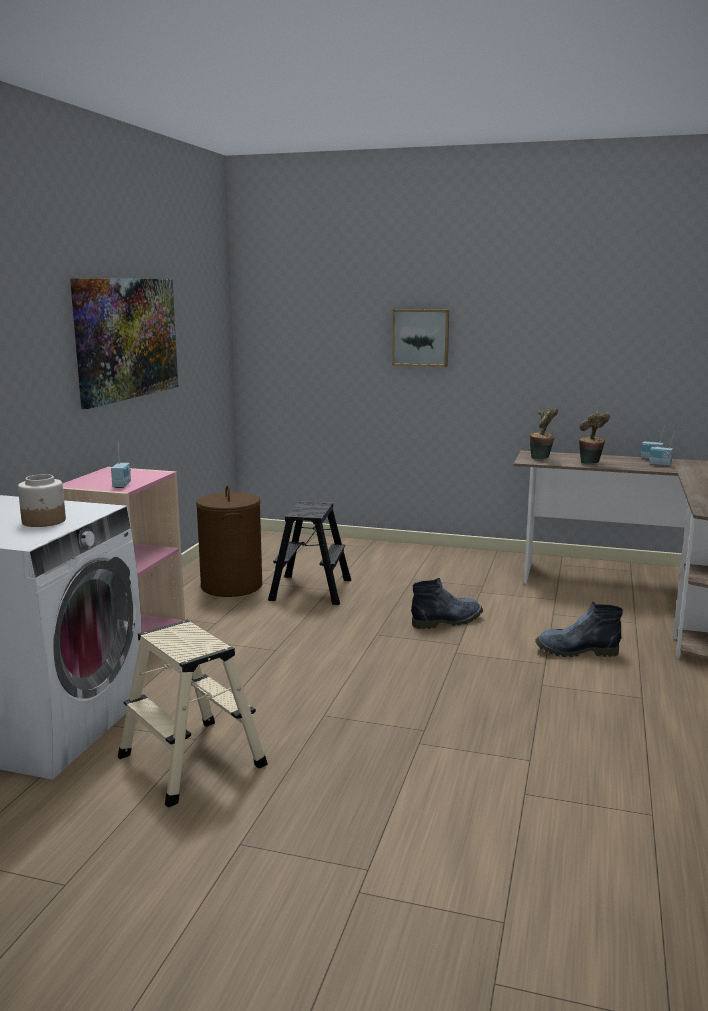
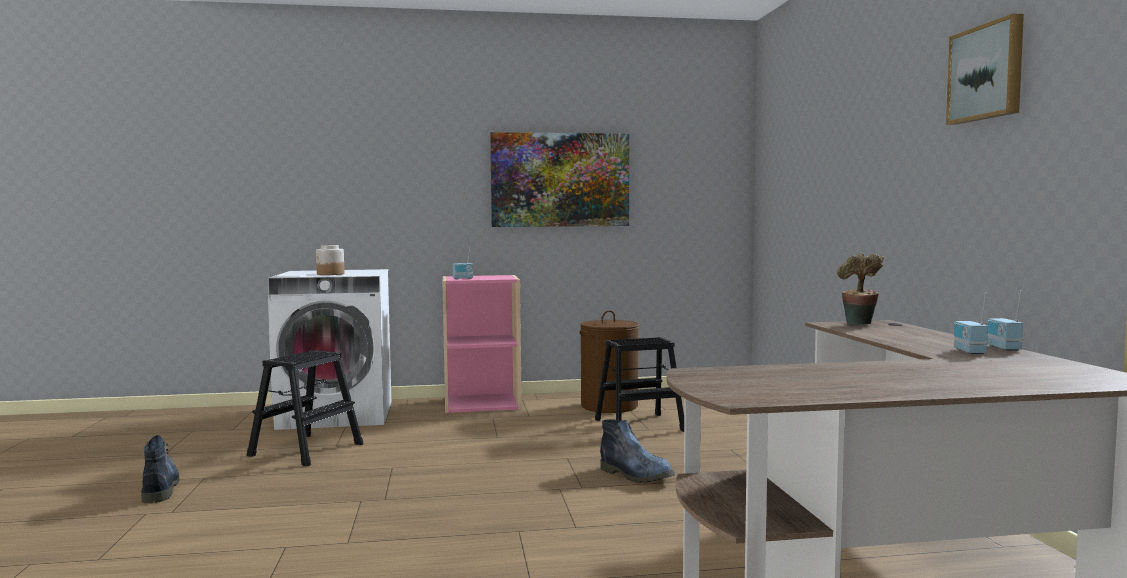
camera: 65 degrees right, 10 degrees down
(191, 760) = (306, 449): beige step ladder -> black step ladder
(421, 337) = (851, 177): picture -> picture (987, 72)
(575, 651) = (628, 538): boot -> boot (159, 487)
(590, 463) = (883, 335): potted plant -> none

